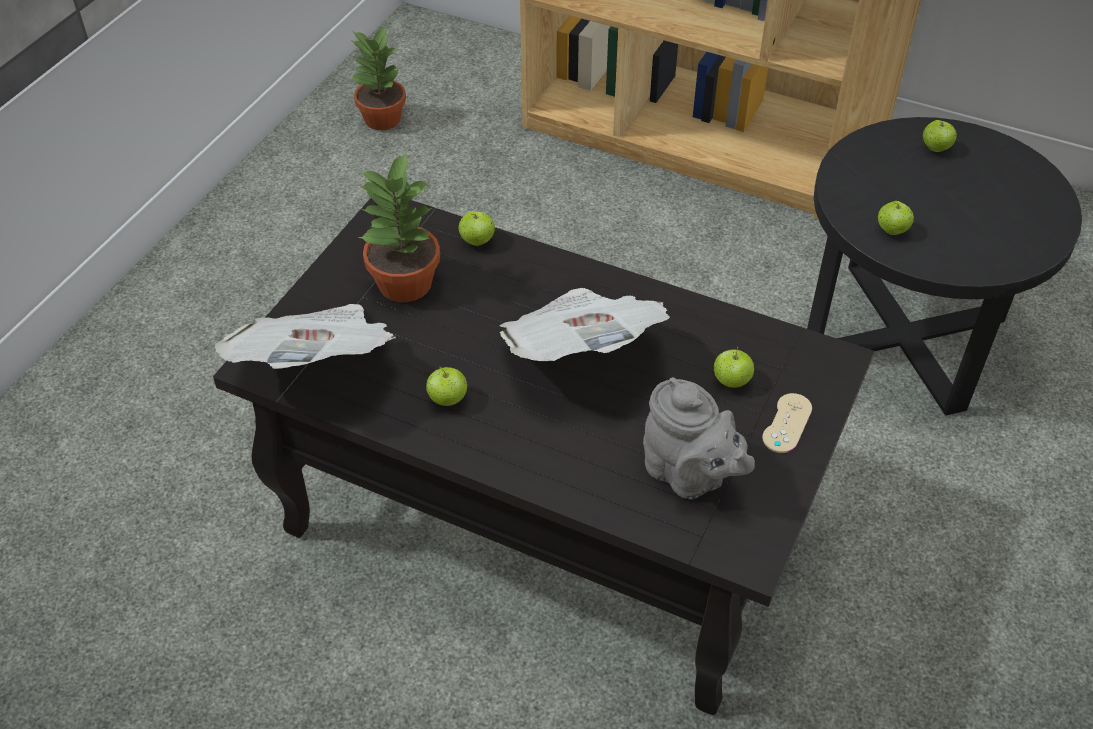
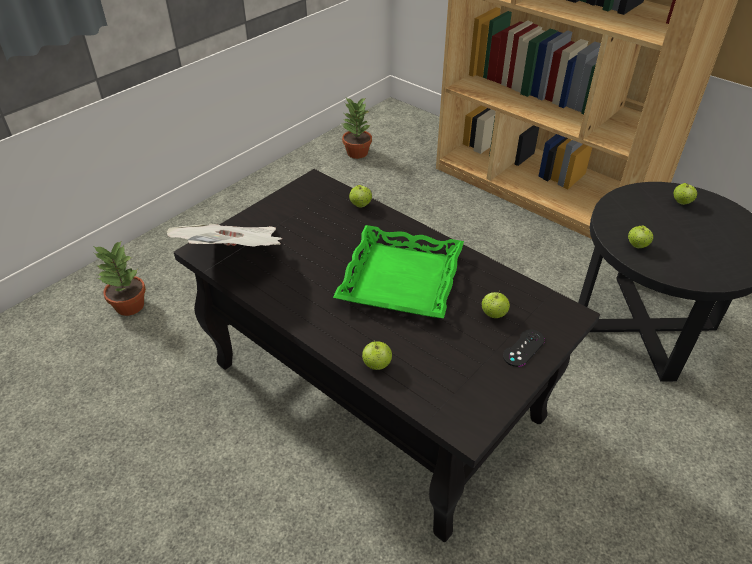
camera: 15 degrees right, 5 degrees down
(403, 284) = (306, 221): potted plant -> potted plant (129, 306)
(447, 400) = (305, 290): apple -> apple (377, 365)
(580, 353) = (400, 279): newspaper -> green tray
(689, 476) = (444, 368): grey teapot -> none
(787, 423) = (523, 348): beige game controller -> black game controller

